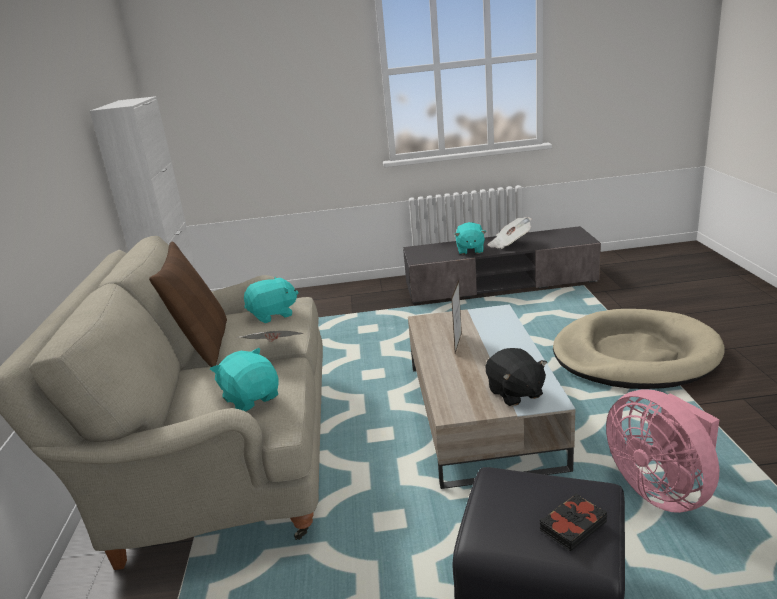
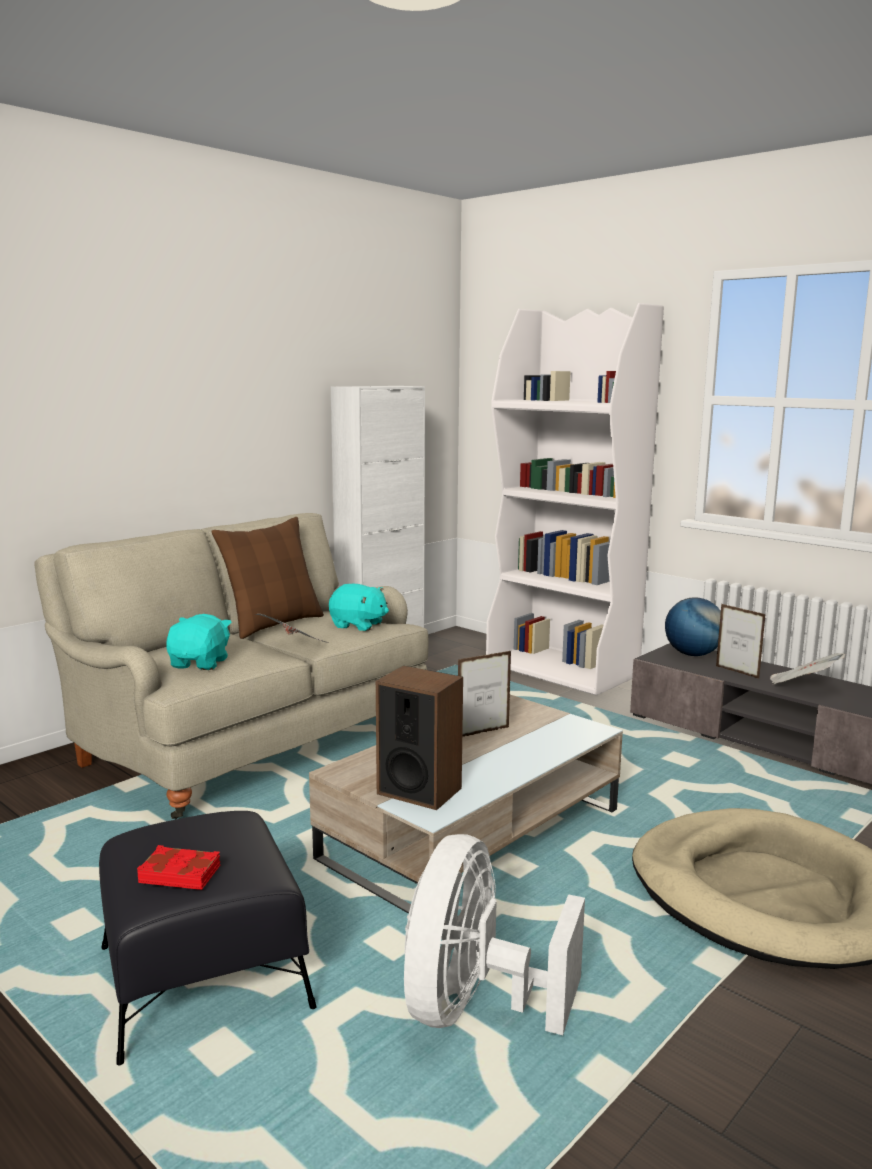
camera: 45 degrees right, 10 degrees down
(322, 296) = (563, 669): none -> white bookcase
(429, 250) = (692, 654): none -> globe
(470, 250) = (737, 672): turquoise plush toy -> picture frame
(515, 393) = (419, 790): black plush toy -> speaker
(572, 526) = (180, 874): black book -> red book
(661, 490) = (475, 1007): pink fan -> white fan

